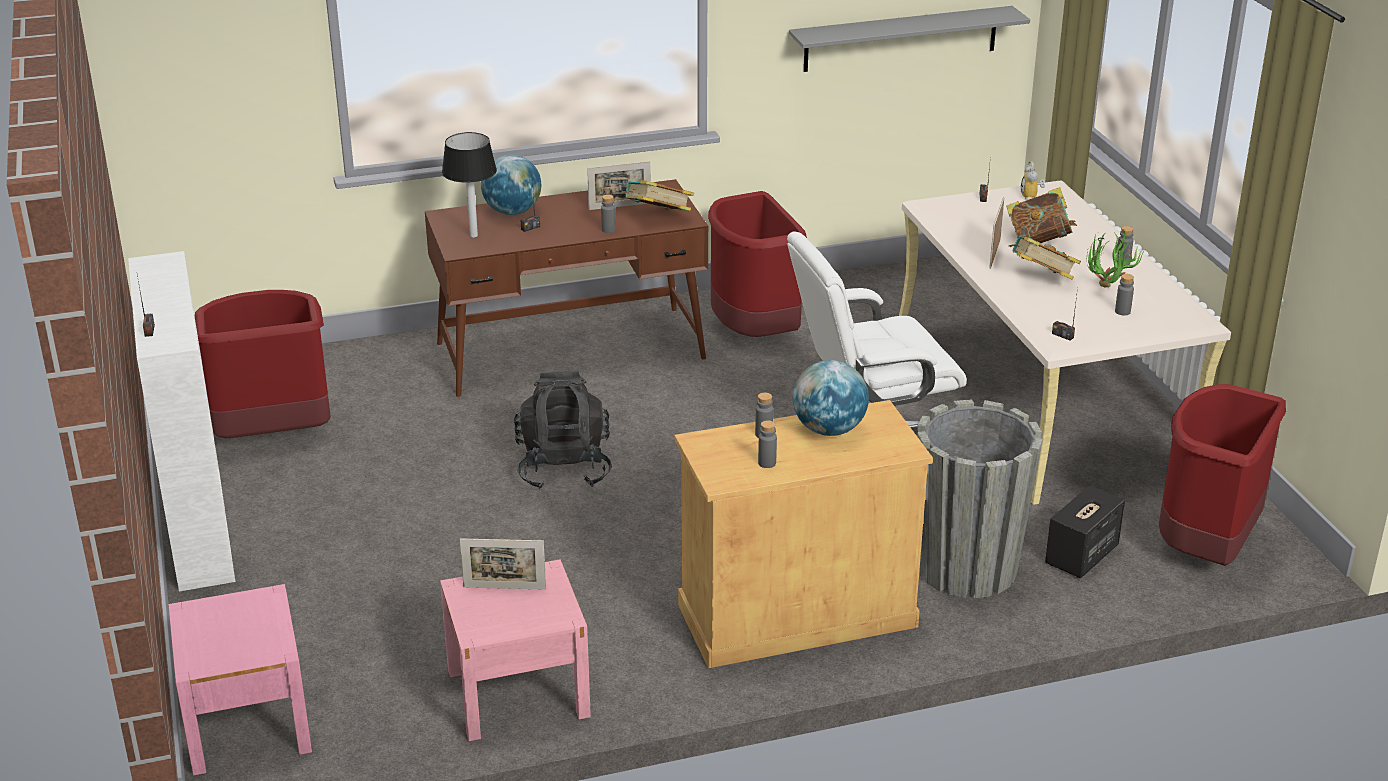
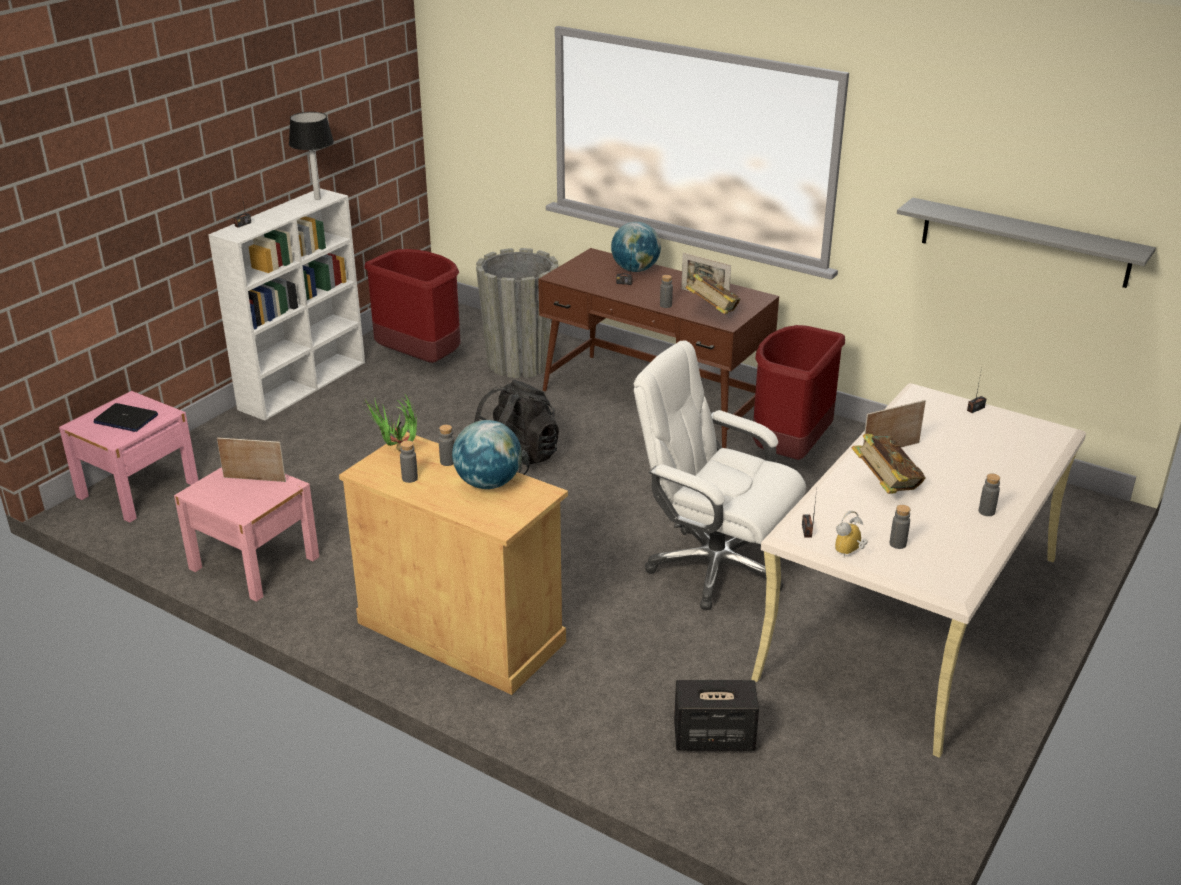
camera: 50 degrees right, 0 degrees up
(236, 628) = (125, 419): none -> laptop
(473, 235) = (584, 272): table lamp -> table lamp (318, 198)
(504, 588) = (254, 479): picture frame -> picture frame turned 135 degrees clockwise
(966, 568) = (618, 684): grey planter -> grey planter (520, 362)
(1032, 197) = (1021, 428): alarm clock -> alarm clock (849, 553)
(1038, 241) = (948, 460): book -> none
(1107, 290) = (922, 523): potted plant -> potted plant (397, 453)
(1205, 548) = (822, 807): red trash can -> none

